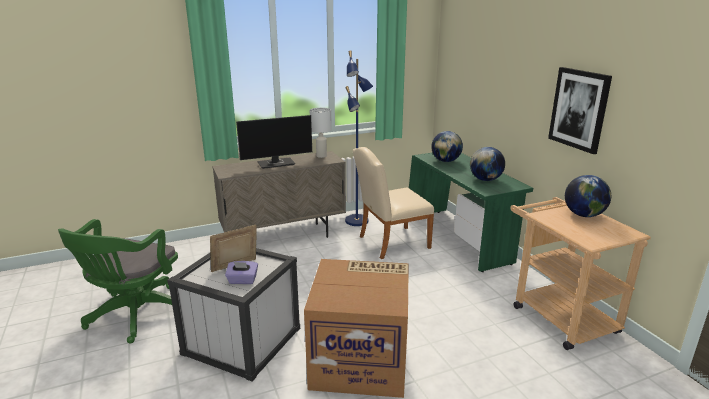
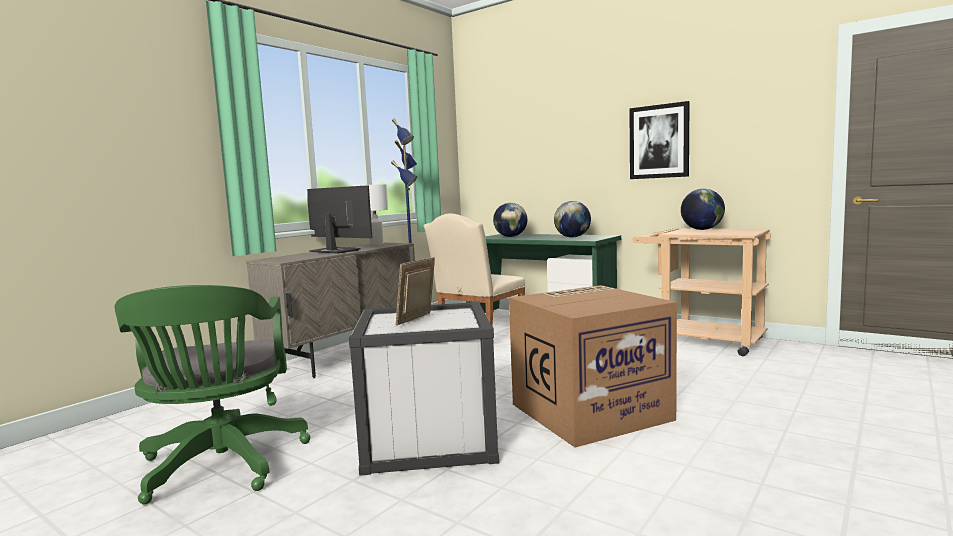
camera: 30 degrees left, 15 degrees down
(242, 280) = (449, 324): purple tissue box -> none
(277, 163) = (333, 251): monitor -> monitor turned 90 degrees counterclockwise

